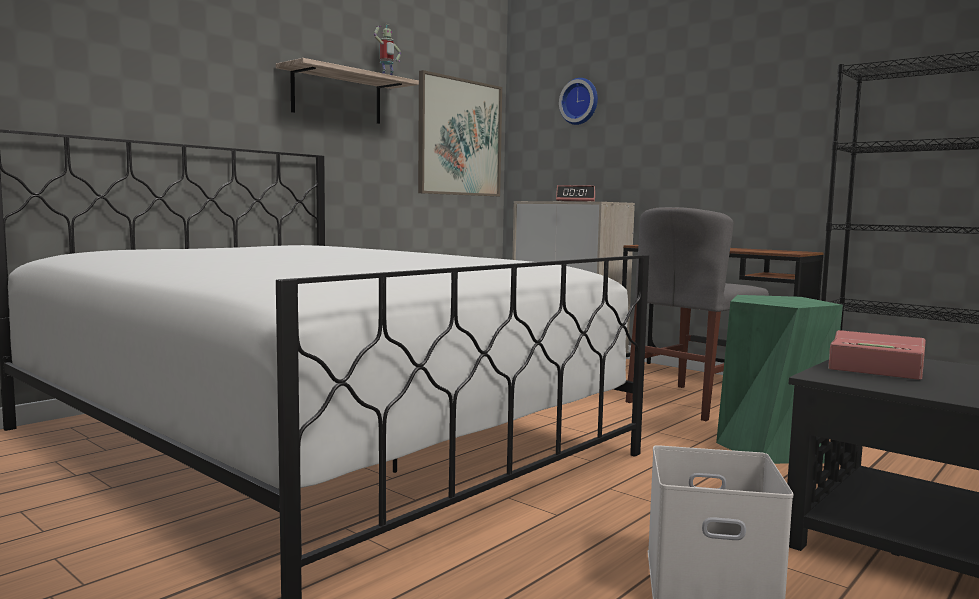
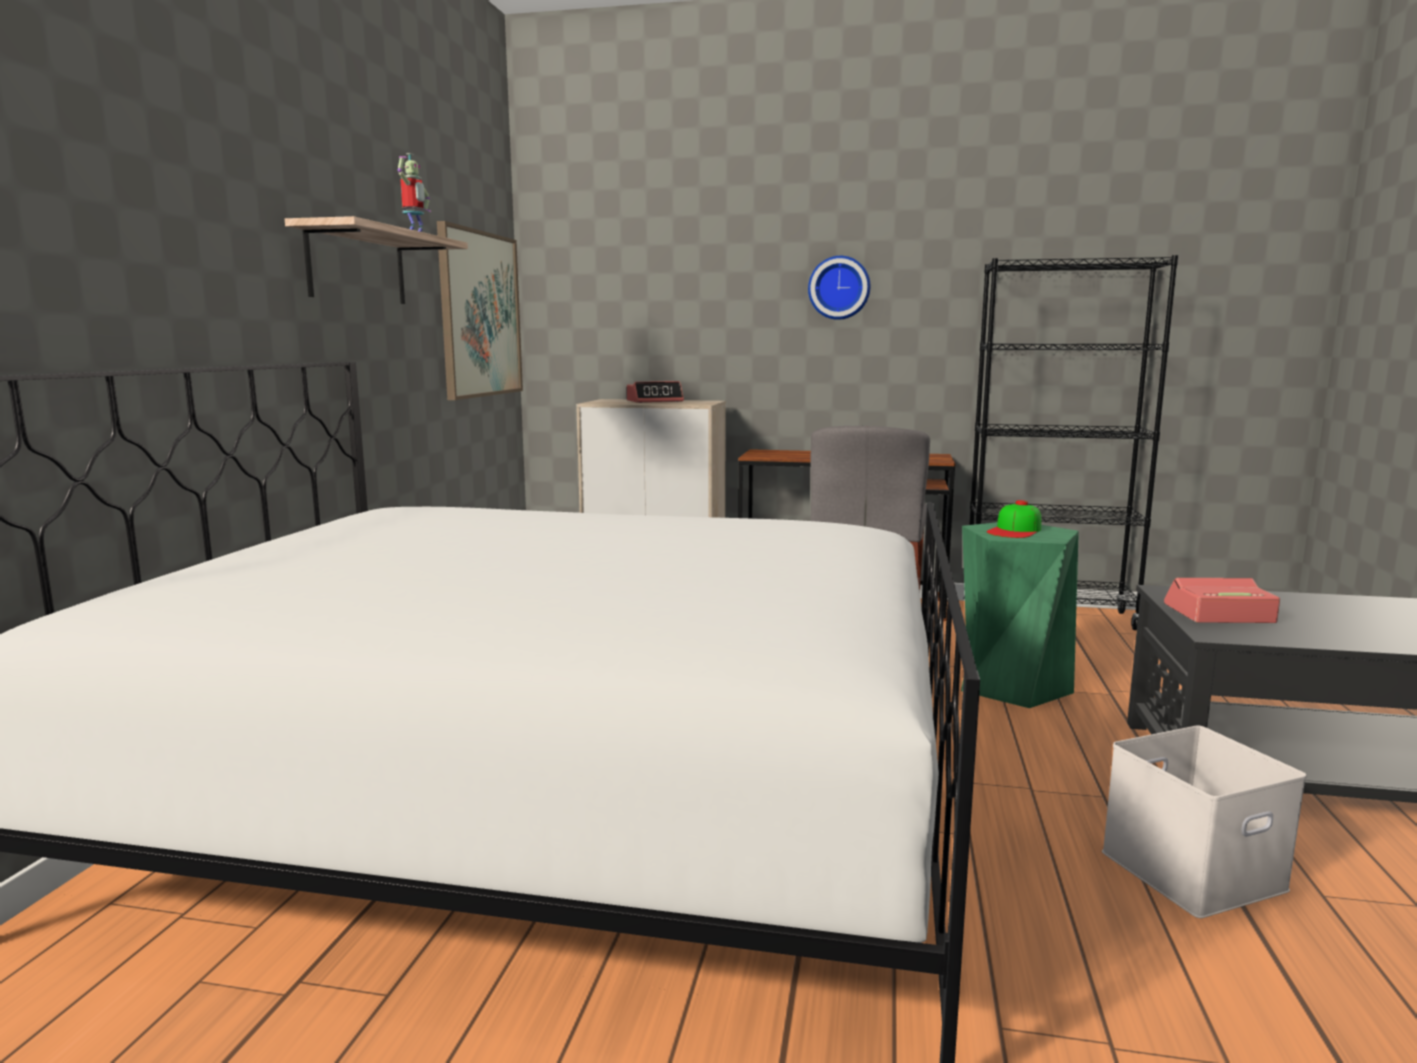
camera: 30 degrees left, 5 degrees up
(580, 101) = (636, 268): wall clock -> wall clock (839, 288)
(776, 299) = (1015, 530): none -> cap

